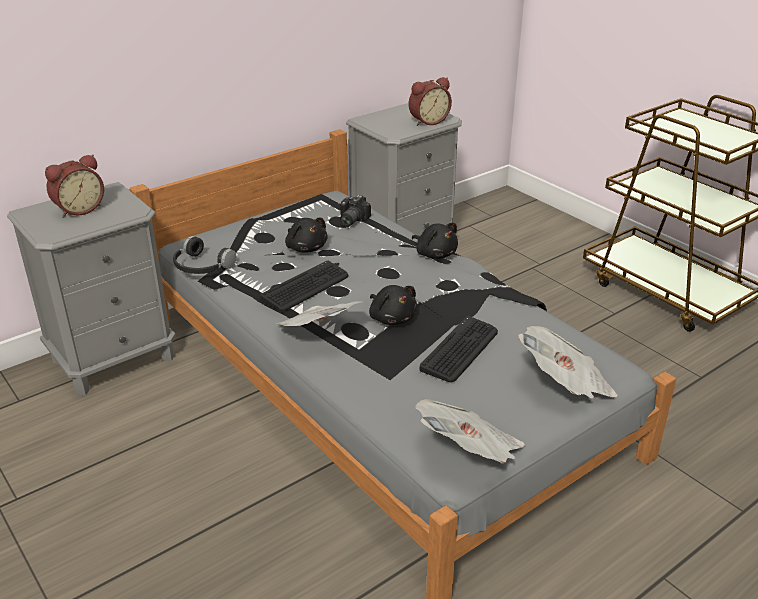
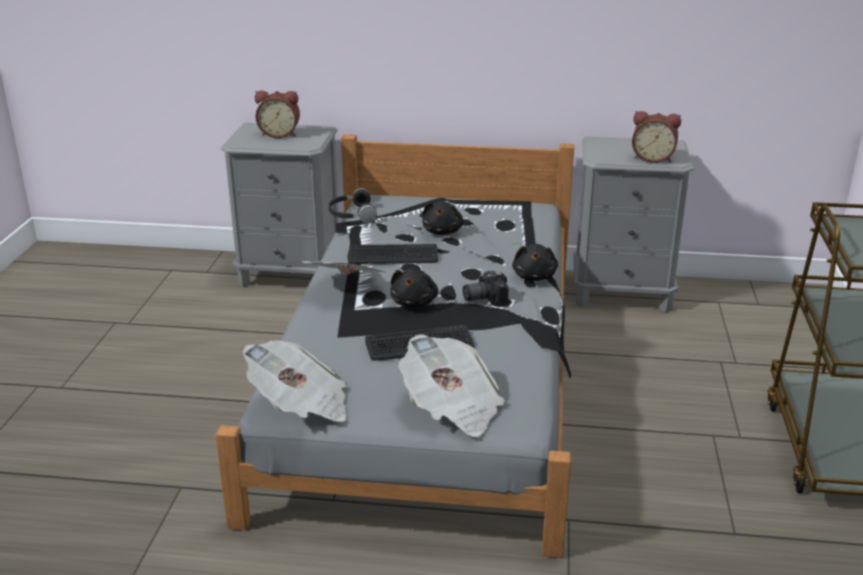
camera: 45 degrees right, 5 degrees down
(350, 220) = (515, 227): camera -> camera (483, 297)

